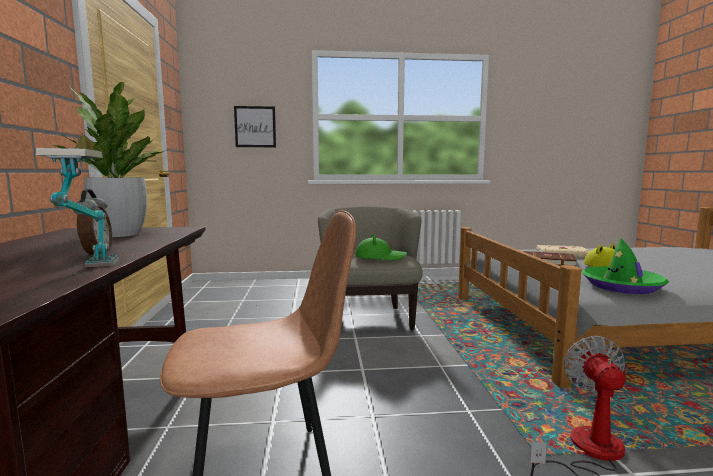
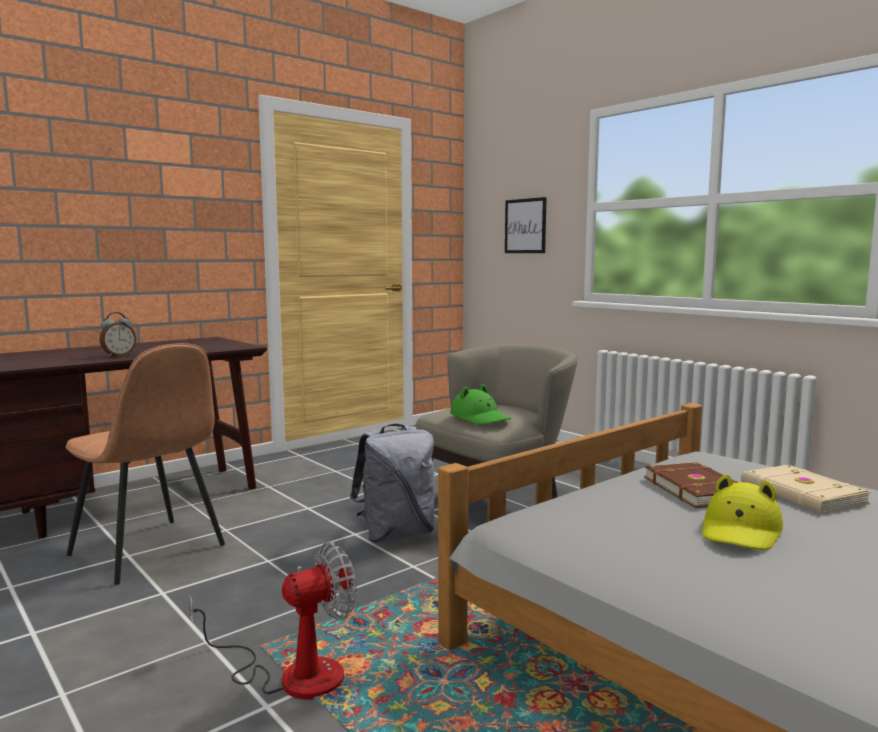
camera: 55 degrees right, 0 degrees up
(90, 273) = (63, 364): table lamp -> none
(119, 234) = (198, 345): potted plant -> none
(382, 357) = (396, 535): none -> grey backpack
(622, 286) = (603, 542): green hat -> none

